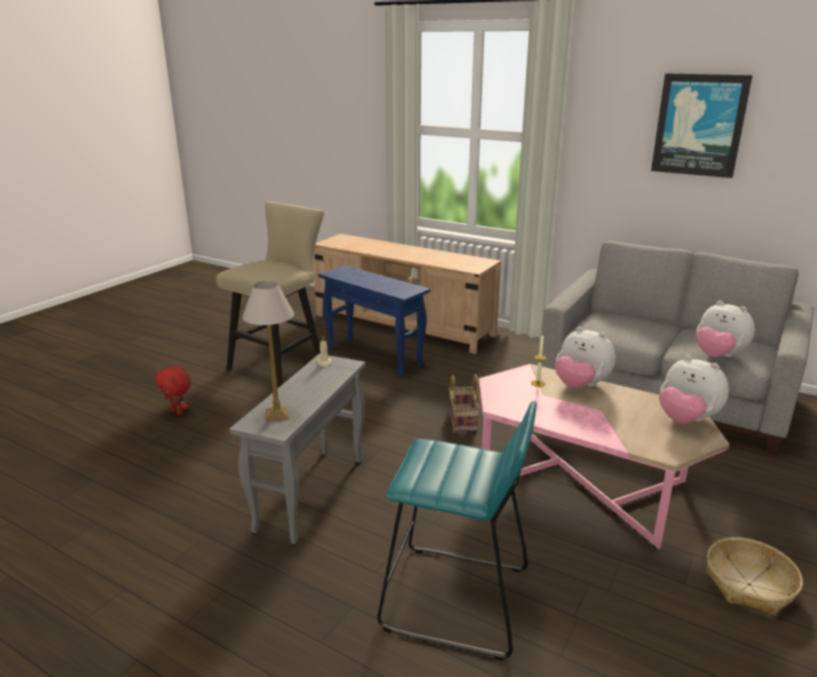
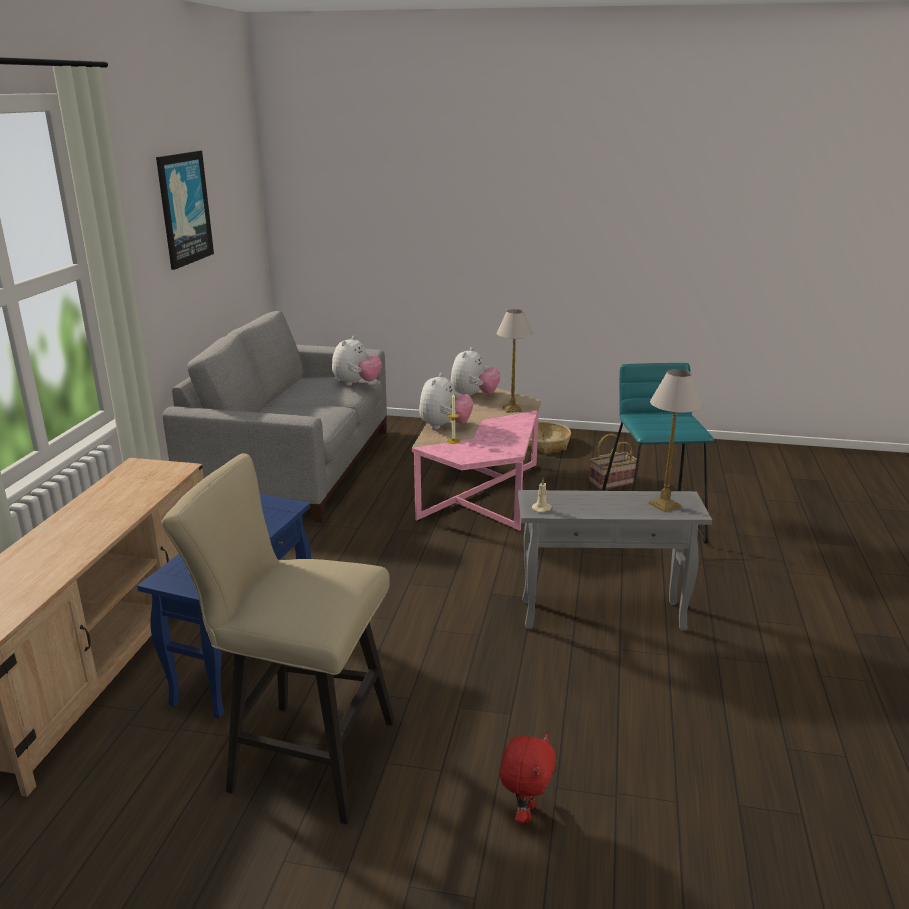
camera: 110 degrees left, 0 degrees up
(463, 420) = (404, 556): basket -> basket (613, 481)
(633, 435) = (512, 409): none -> table lamp

